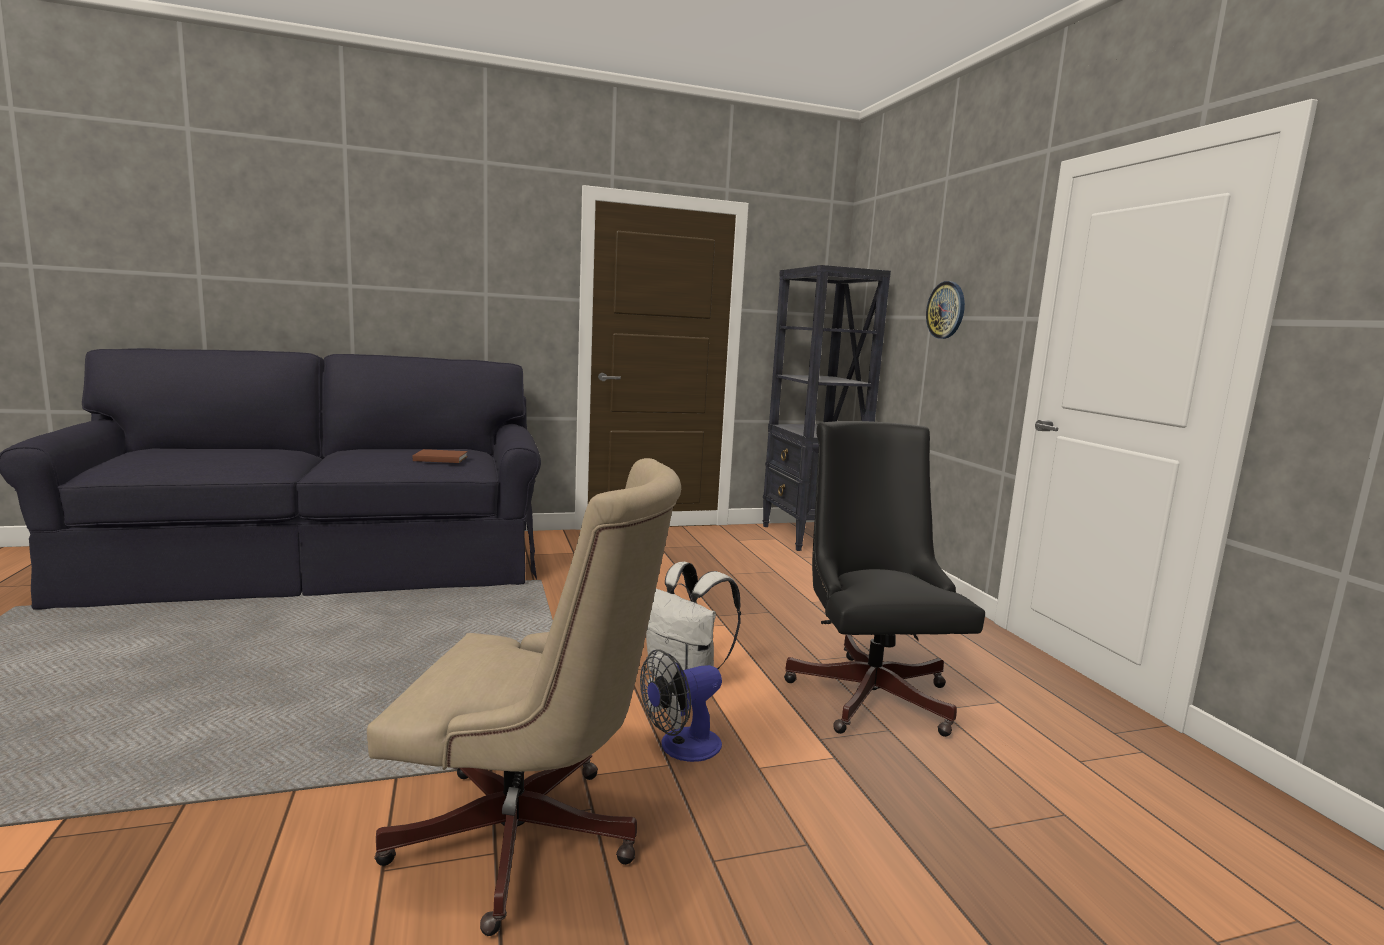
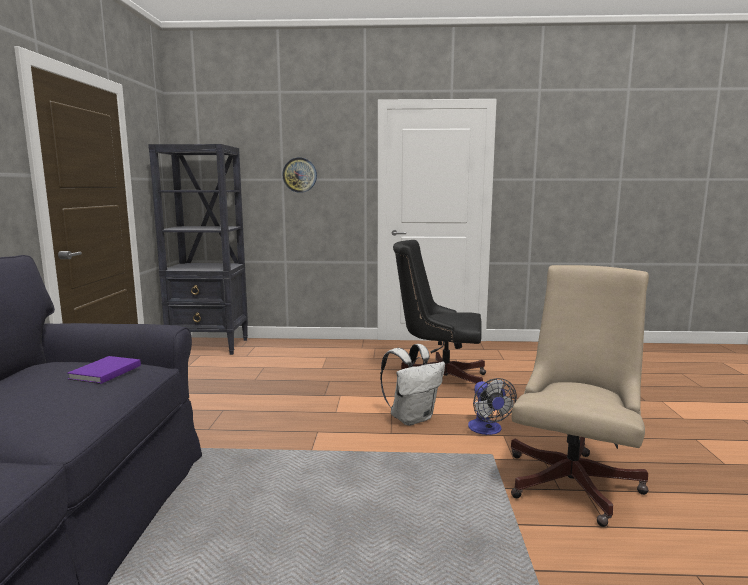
camera: 70 degrees left, 0 degrees up
(439, 458) = (103, 372): brown book -> purple book

